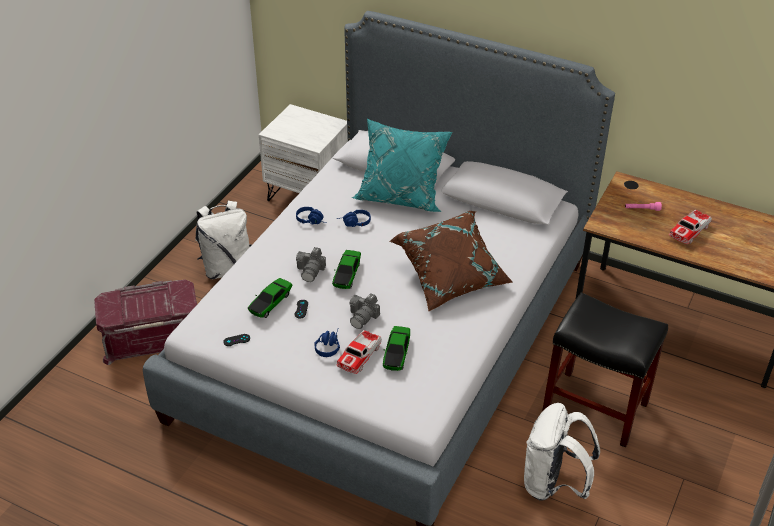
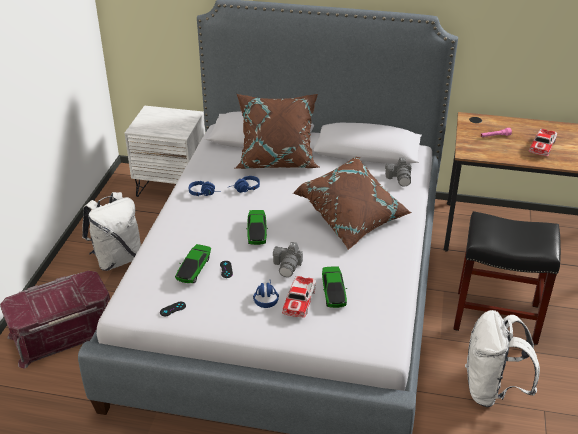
camera: 15 degrees left, 5 degrees down
(311, 270) = (221, 234): camera -> camera (400, 178)
(401, 195) = (277, 160): turquoise pillow -> brown pillow

